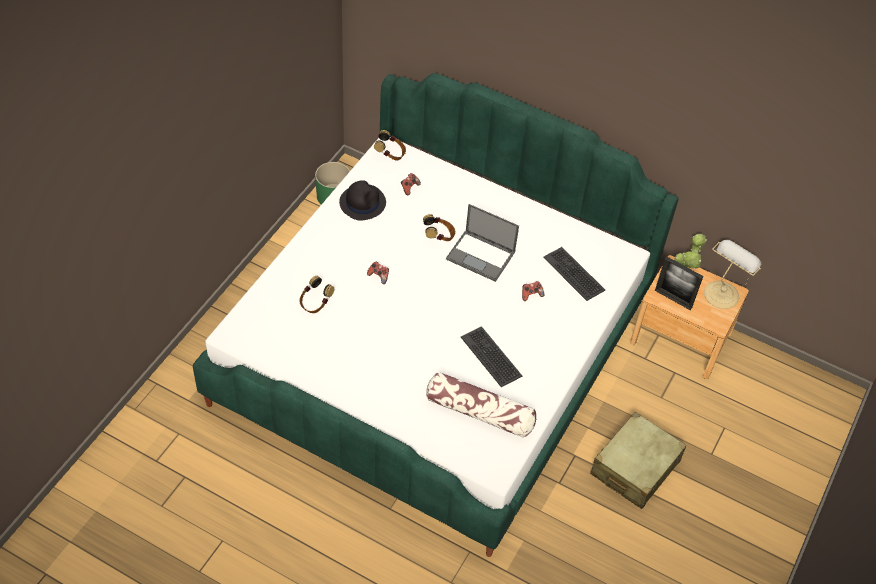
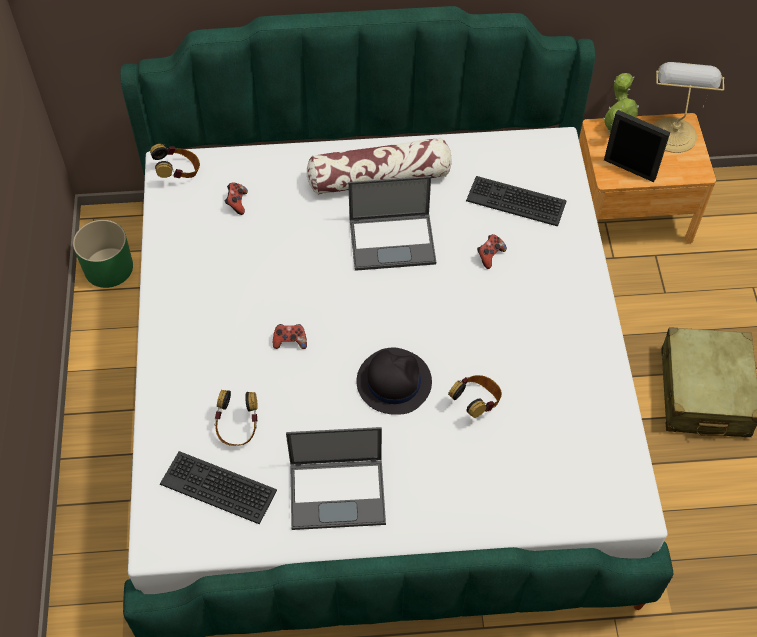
camera: 30 degrees left, 5 degrees up
(341, 366) = (338, 492): none -> laptop
(362, 202) = (192, 255): black hat -> black hat (393, 381)
(439, 236) = (323, 245): headphones -> headphones (476, 402)
(480, 412) = (554, 444): pillow -> pillow (379, 178)
(491, 356) = (508, 363): keyboard -> keyboard (219, 486)
(673, 299) = (629, 169): picture frame -> picture frame turned 150 degrees counterclockwise

